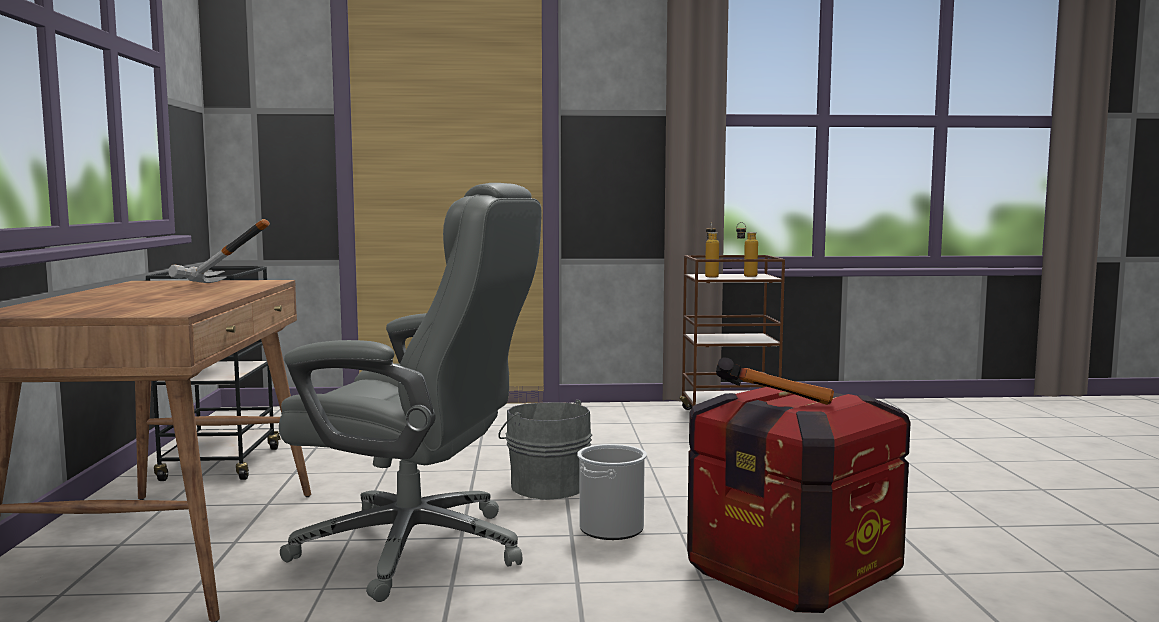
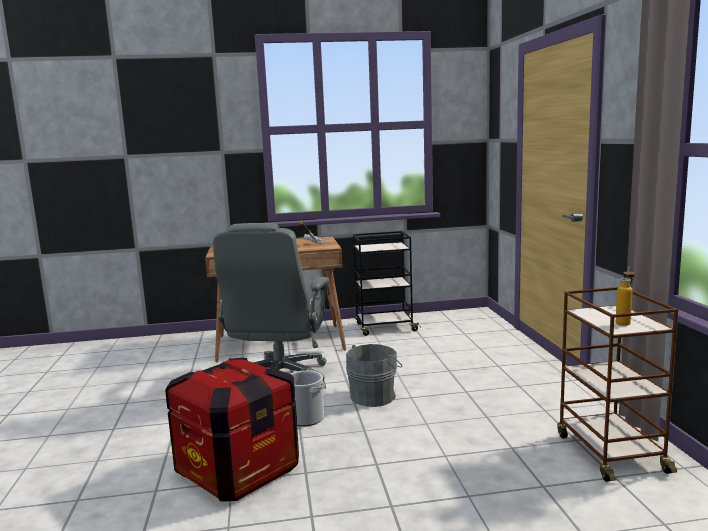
camera: 85 degrees right, 5 degrees up
(711, 276) = (600, 312): bottle -> none
(772, 401) = (218, 367): hammer -> none

